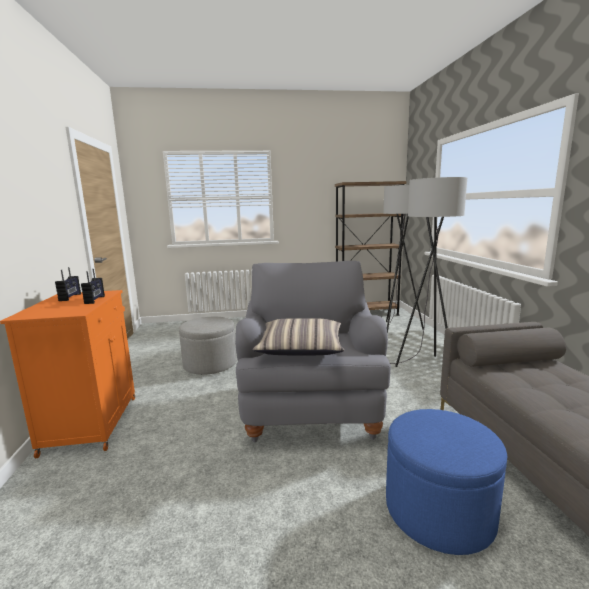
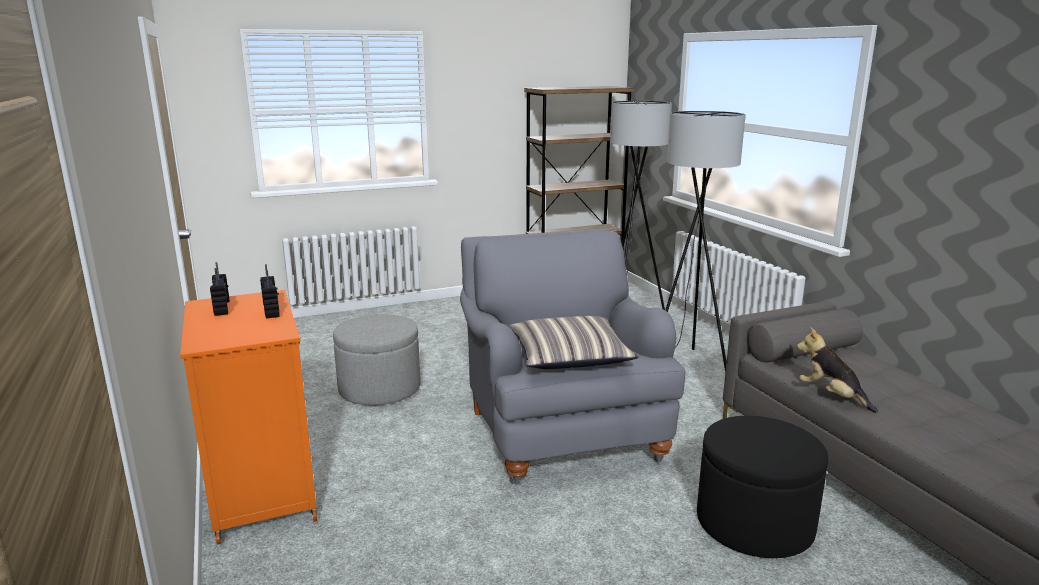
camera: 15 degrees left, 5 degrees up
(438, 510) = (754, 523): blue ottoman -> black ottoman
(524, 400) = (831, 396): none -> plush toy

